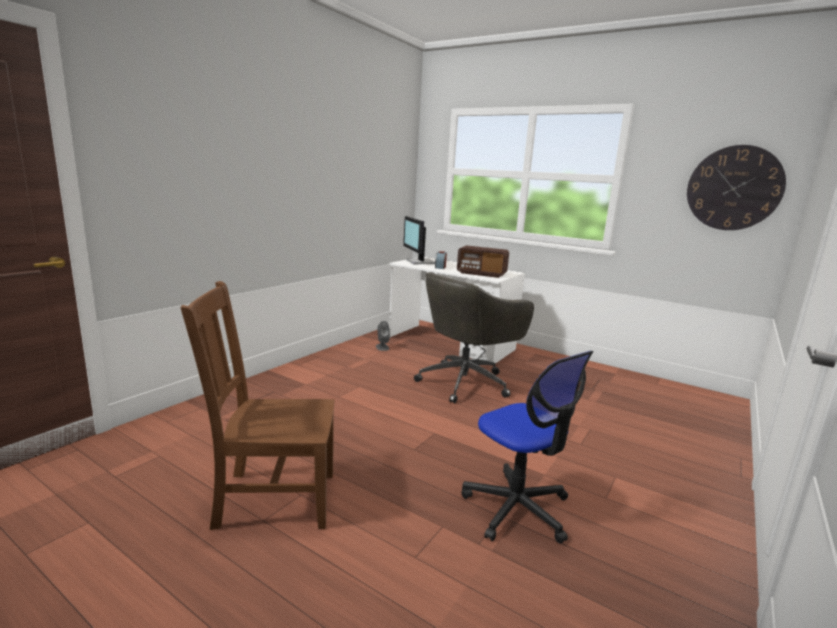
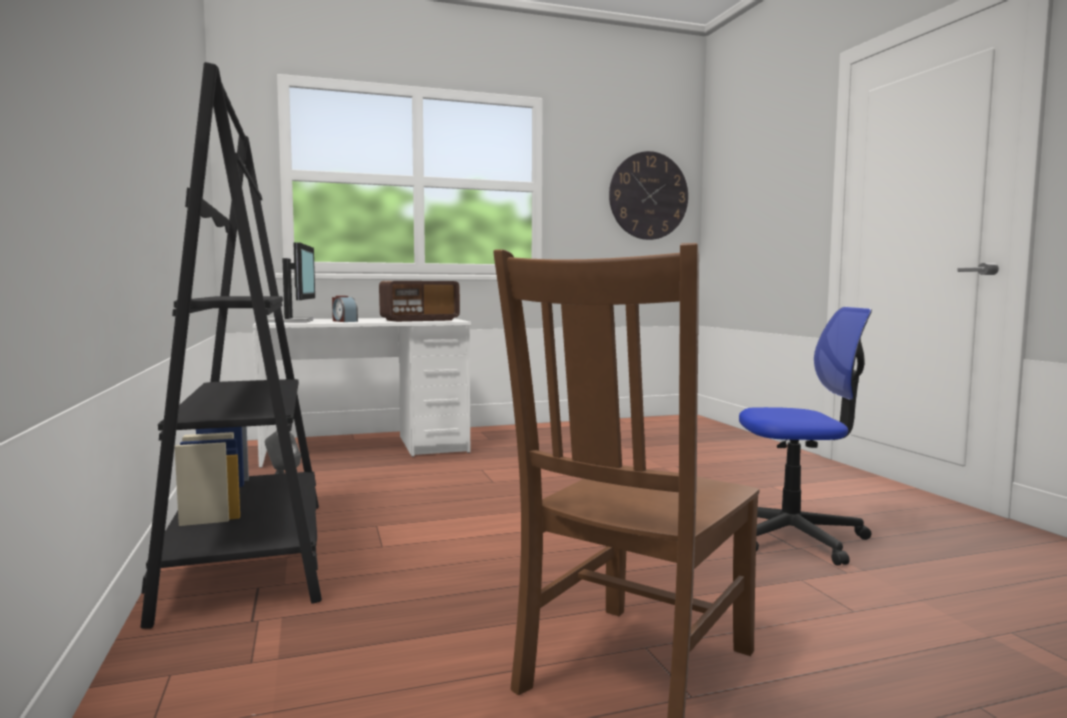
camera: 50 degrees left, 10 degrees down
(299, 377) = (249, 555): none -> black bookcase
(419, 262) = (291, 321): monitor -> monitor turned 120 degrees counterclockwise
(466, 382) = (487, 474): grey office chair -> none

